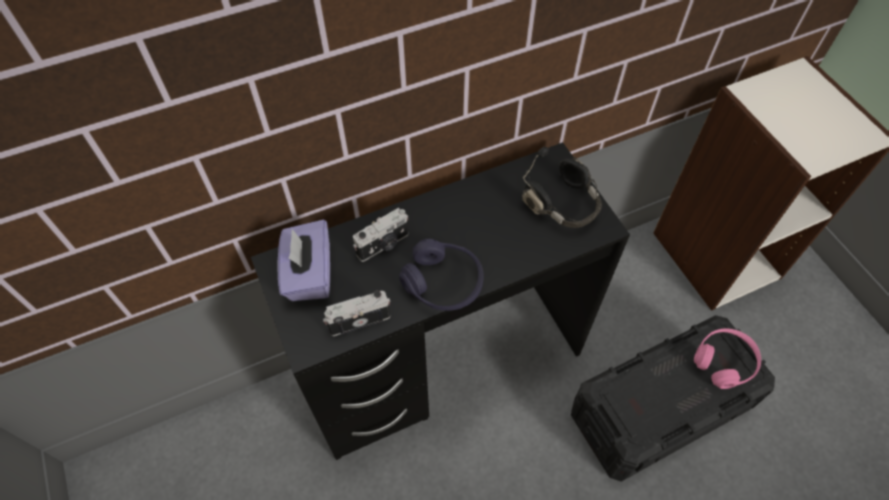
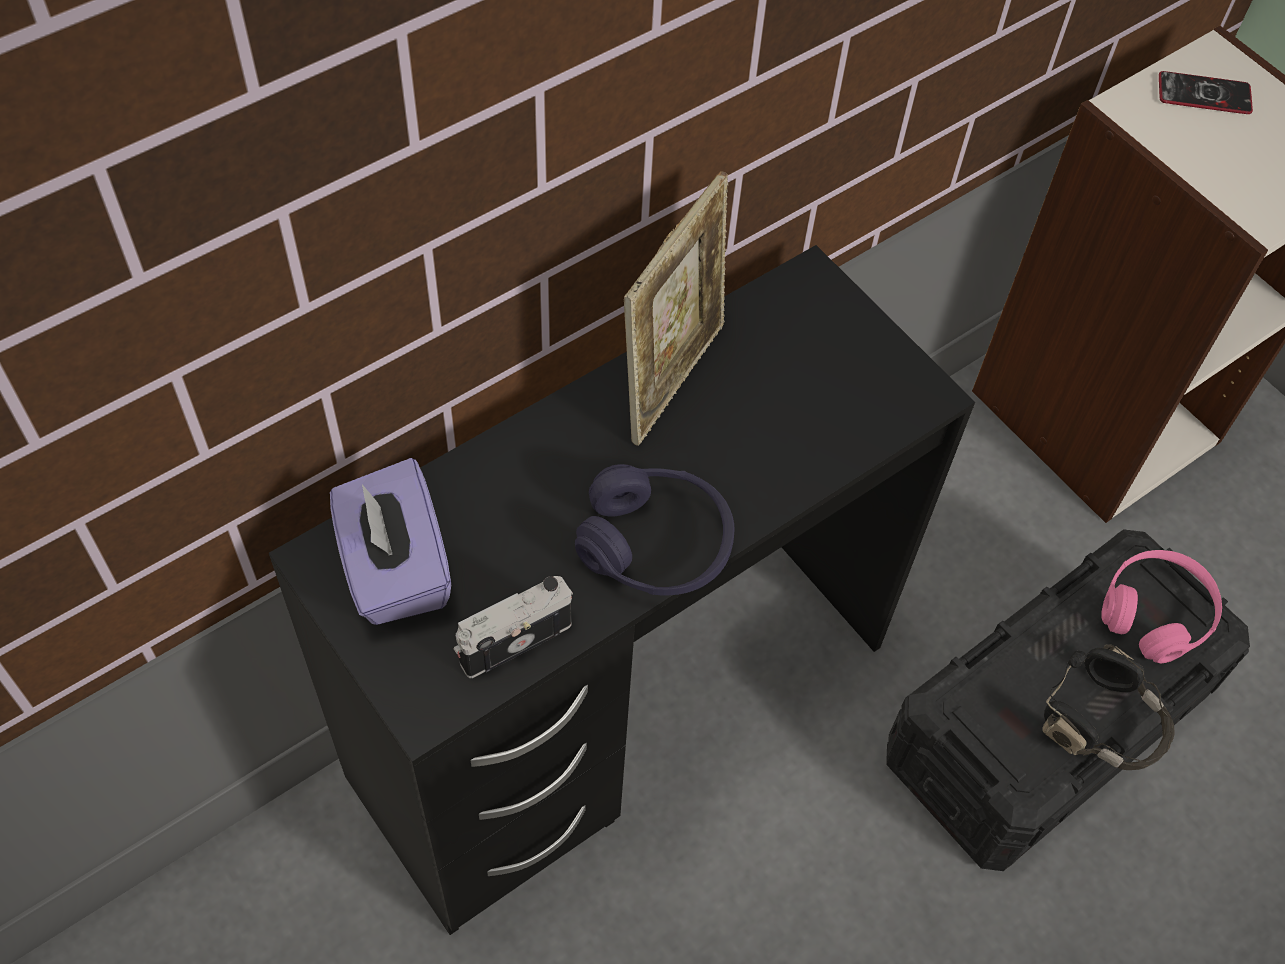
camera: 15 degrees left, 0 degrees up
(384, 245) = (526, 491): camera -> none
(472, 199) = (672, 378): none -> picture frame
(563, 205) = (844, 364): black headphones -> black headphones (1104, 724)
(791, 90) = (1204, 94): none -> phone

